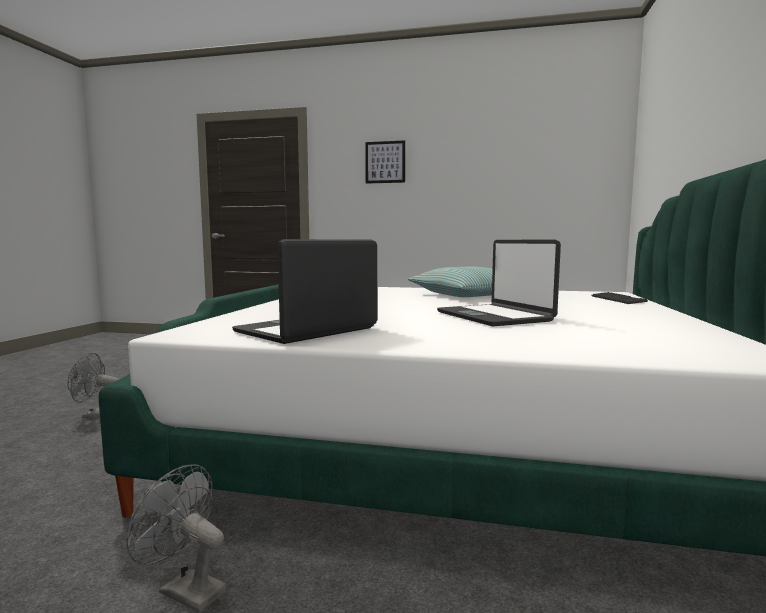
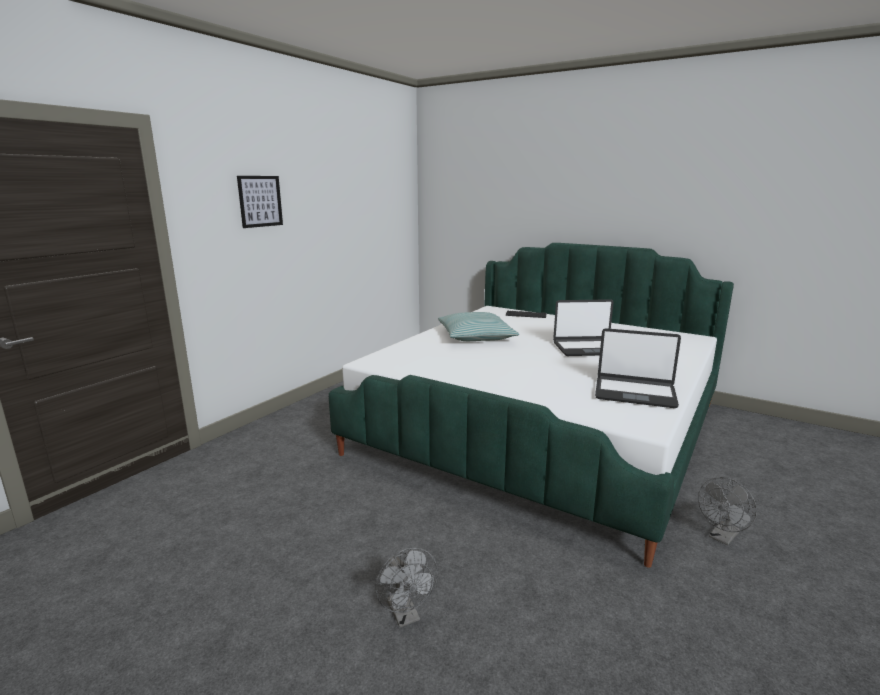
camera: 70 degrees left, 10 degrees up
(95, 415) = (406, 616): grey fan -> grey fan turned 45 degrees counterclockwise
(307, 331) = (634, 393): laptop -> laptop turned 45 degrees counterclockwise

